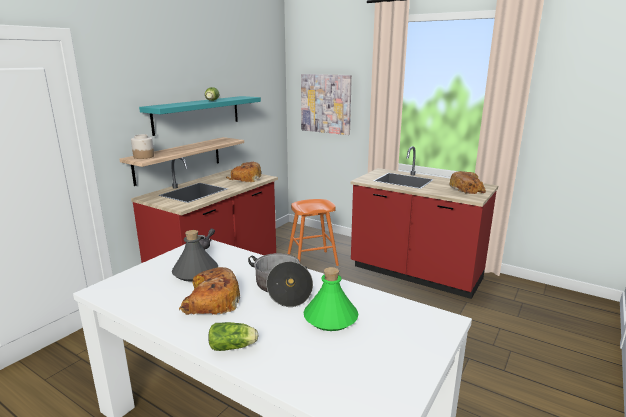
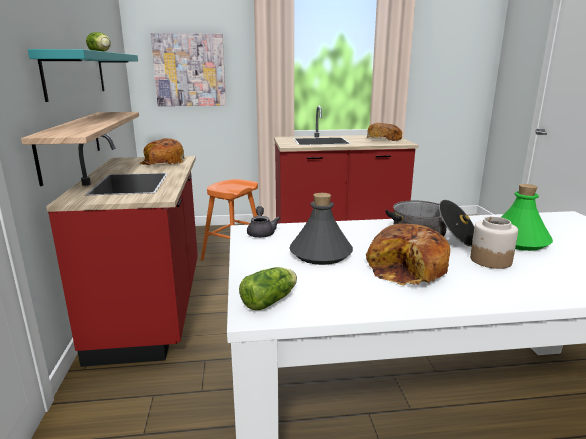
camera: 40 degrees left, 0 degrees up
(144, 156) = (60, 132): jar -> jar (490, 260)
(234, 347) = (525, 289): lettuce -> lettuce (271, 300)

